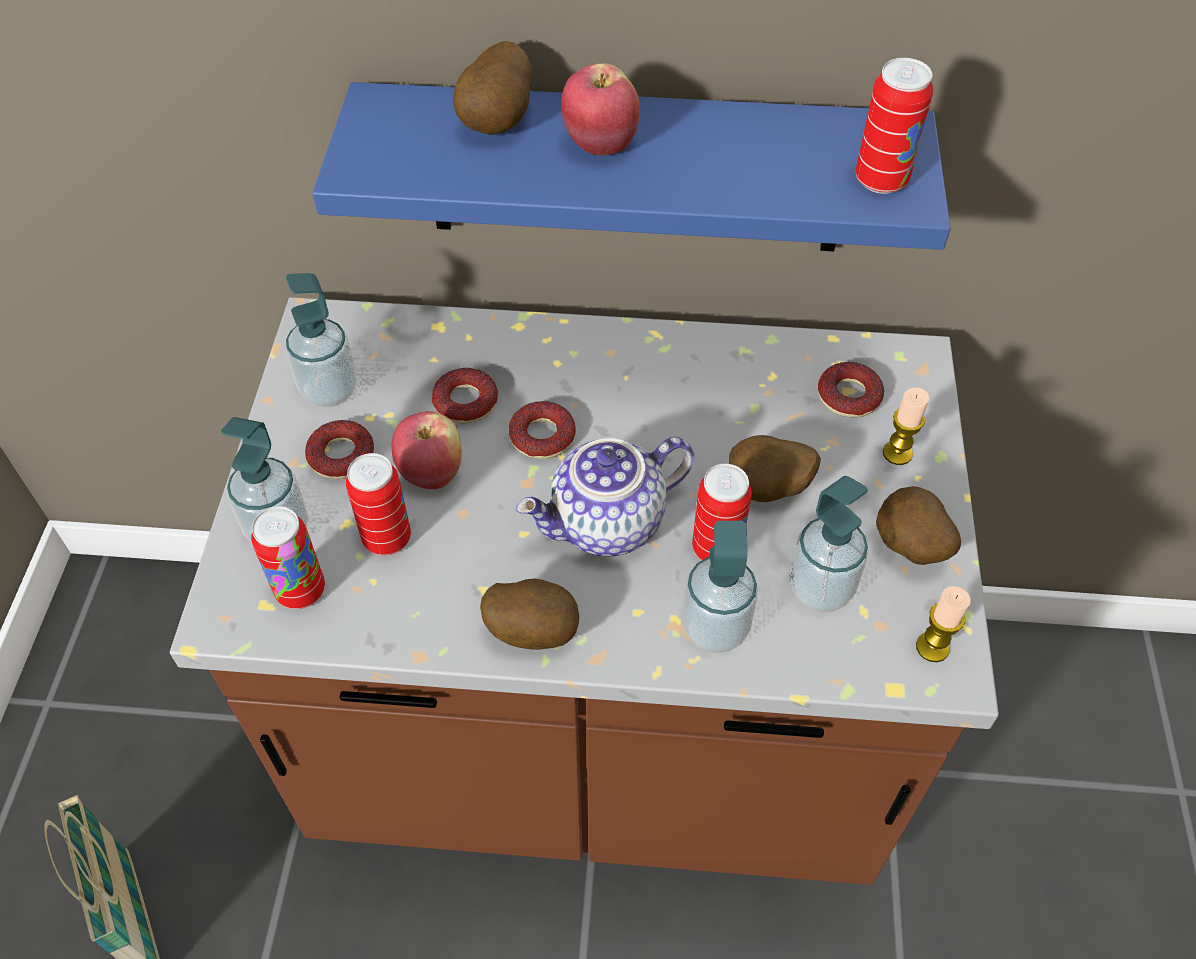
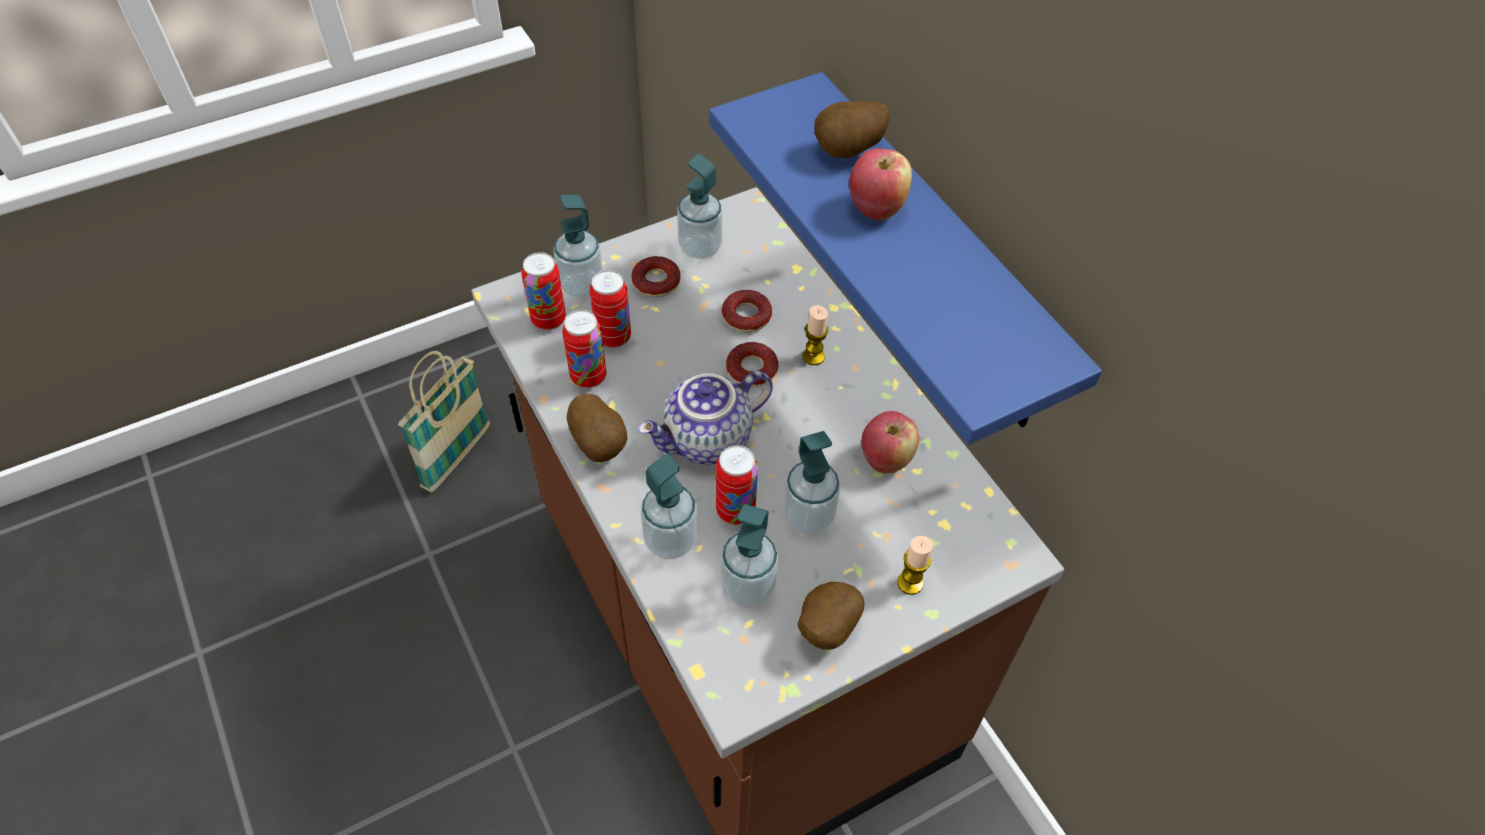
camera: 55 degrees right, 0 degrees up
(431, 473) = (677, 330): apple -> apple (885, 459)
(607, 525) = (708, 441): teapot -> teapot turned 60 degrees counterclockwise
(767, 491) = (808, 517): potato -> soap dispenser
(849, 396) = (939, 527): donut -> none
(881, 180) = (985, 369): can -> can (588, 377)
(932, 647) = (749, 680): candle -> candle (813, 356)

